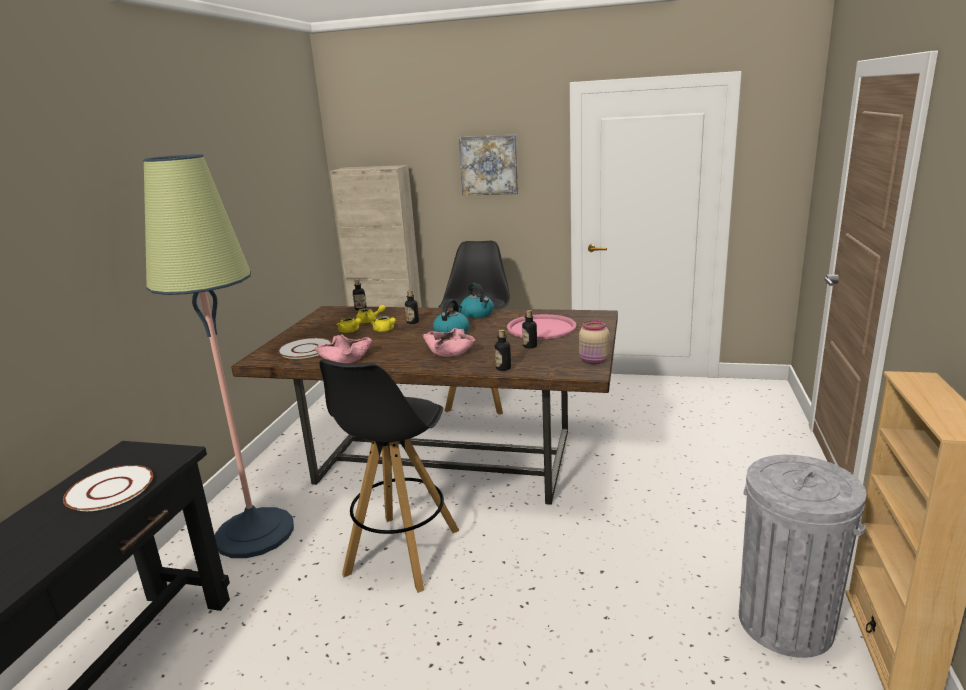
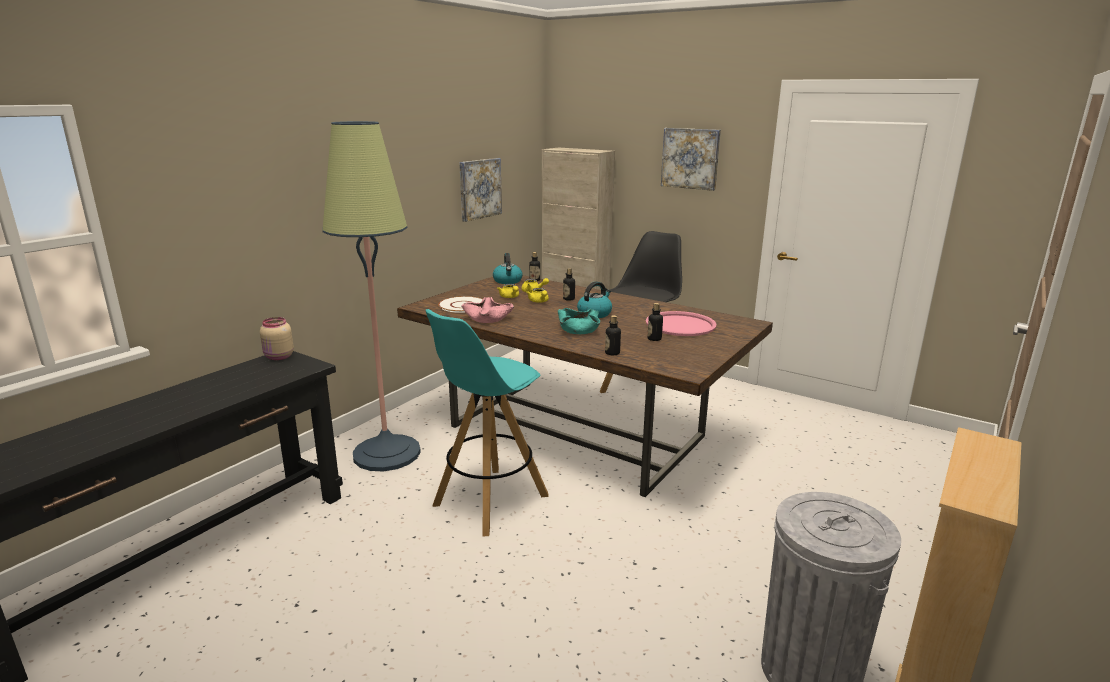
camera: 20 degrees right, 0 degrees up
(110, 489) = (252, 380): white plate -> none
(277, 220) = (479, 189): none -> picture
(402, 552) = (489, 501): black stool -> turquoise stool
(450, 351) = (579, 329): pink bowl -> turquoise bowl
(478, 314) = (632, 302): kettle -> kettle (508, 281)
(594, 361) = (703, 364): beige jar -> beige jar (279, 357)

